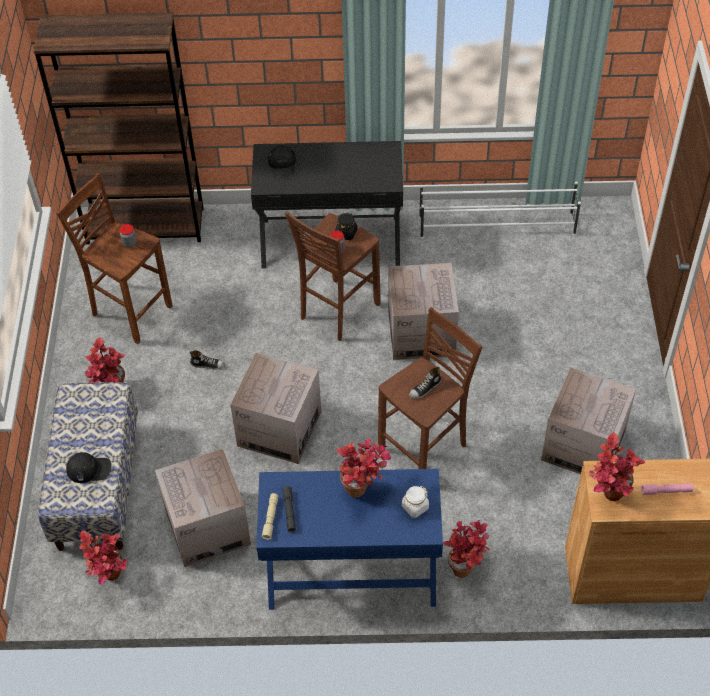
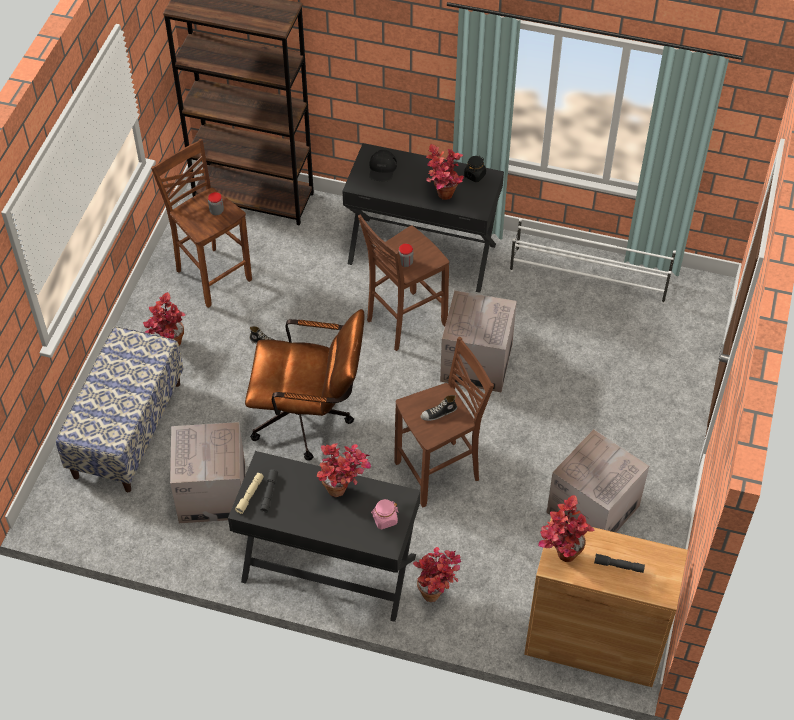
camera: 15 degrees right, 0 degrees up
(89, 469) = (114, 410): black cap -> none
(110, 579) = (109, 516): potted plant -> potted plant (442, 198)
(279, 429) = (310, 419): cardboard box -> brown office chair
(346, 233) = (420, 248): black jar -> black jar (475, 175)
(351, 572) = (328, 569): blue desk -> black desk
(415, 507) = (384, 519): white jar -> pink jar
(666, 491) = (618, 566): pink flashlight -> grey flashlight

